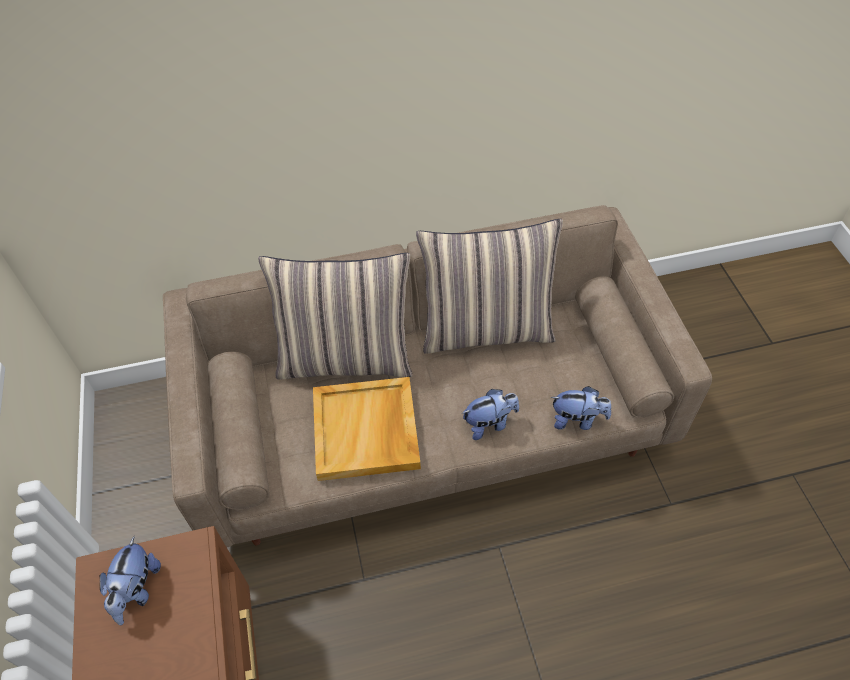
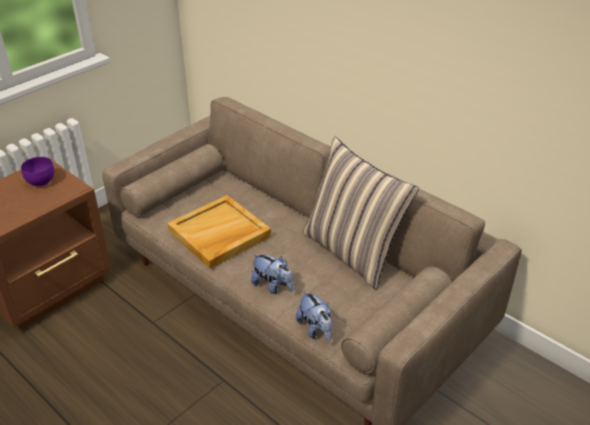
camera: 55 degrees right, 15 degrees down
(137, 590) = (40, 182): plush toy -> purple bowl
(346, 358) = (267, 203): pillow -> none

